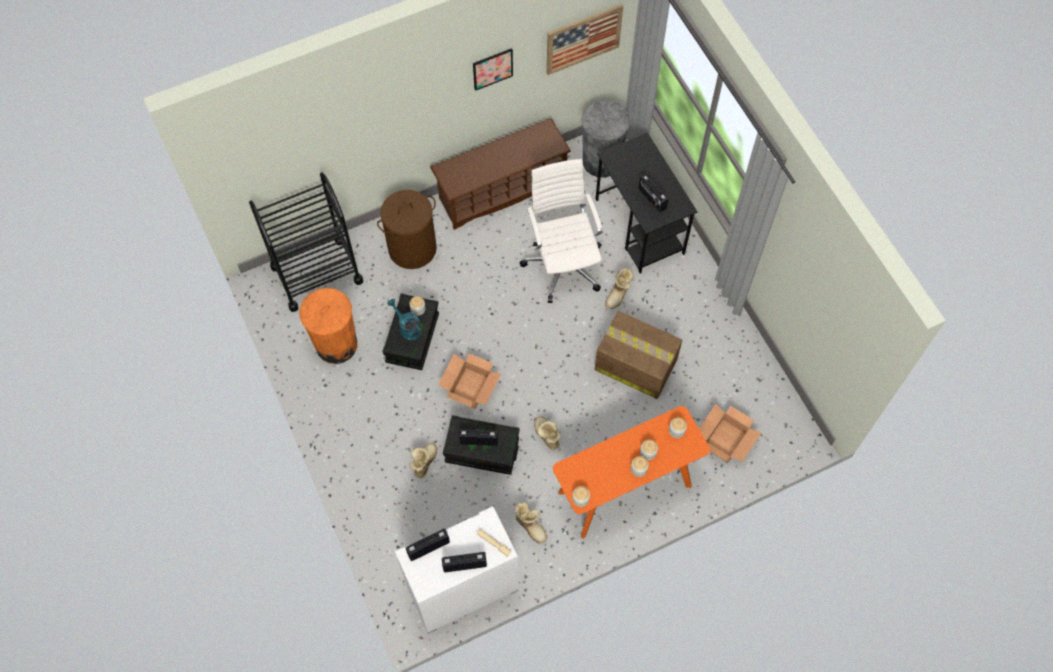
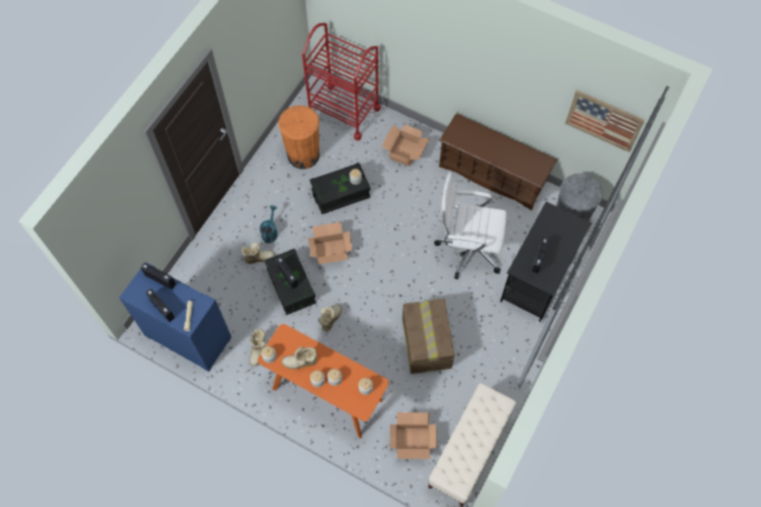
camera: 55 degrees right, 0 degrees up
(317, 274) = (344, 111): black cart -> red cart
(407, 328) = (337, 183): turquoise watering can -> turquoise watering can (270, 232)
(412, 248) = (405, 151): brown laundry basket -> cardboard box
(462, 589) = (187, 337): white cabinet -> blue cabinet
(492, 69) = (525, 81): picture -> none
(563, 263) = (468, 248): white office chair -> white office chair turned 120 degrees counterclockwise
(619, 295) = (472, 298): boot -> boot (301, 363)
(768, 398) = (469, 451): none -> beige bench

